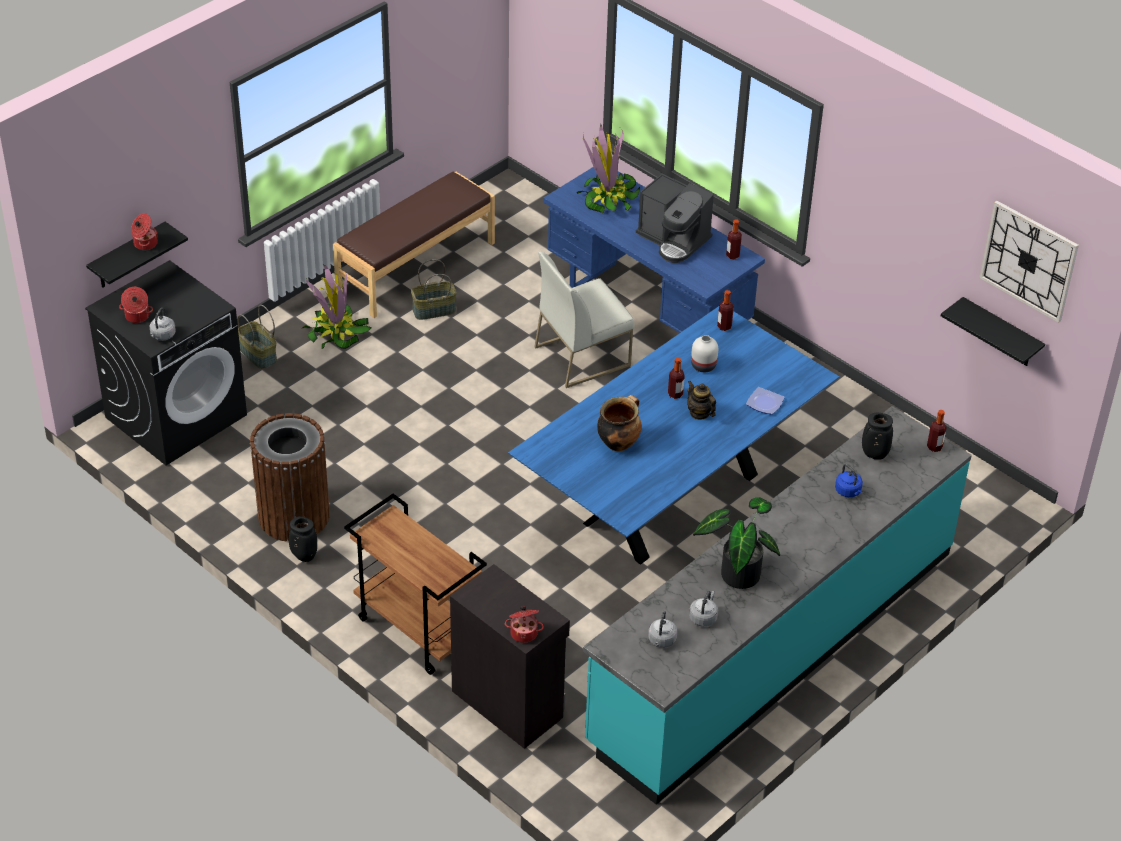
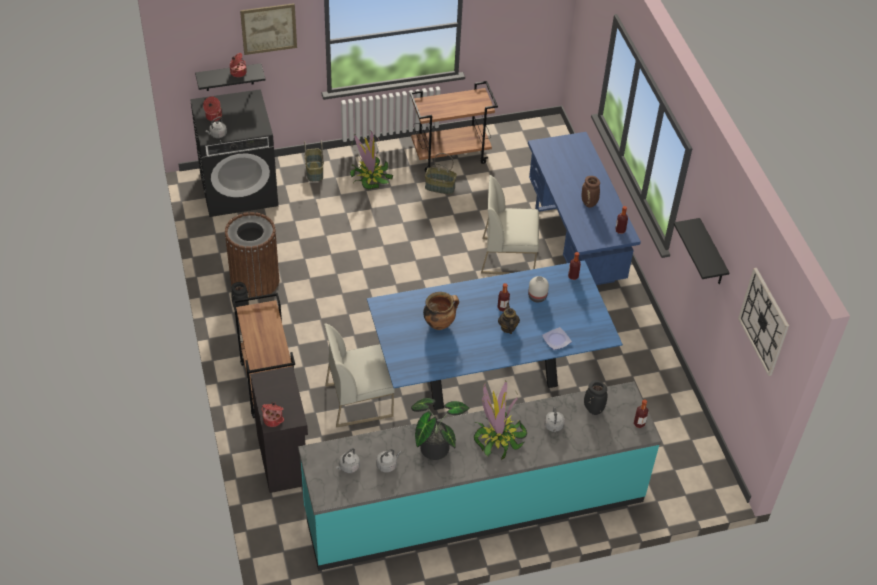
camera: 30 degrees right, 5 degrees up
(170, 166) = (269, 28): none -> picture
(415, 267) = (451, 154): brown bench -> brown cart
(543, 594) = (359, 400): none -> white chair
(608, 197) = (569, 157): potted plant -> potted plant (498, 437)
(673, 240) = (589, 203): coffee machine -> brown vase
(848, 491) = (553, 426): blue kettle -> grey kettle
(1000, 334) = (742, 365): black shelf -> black shelf (711, 254)

